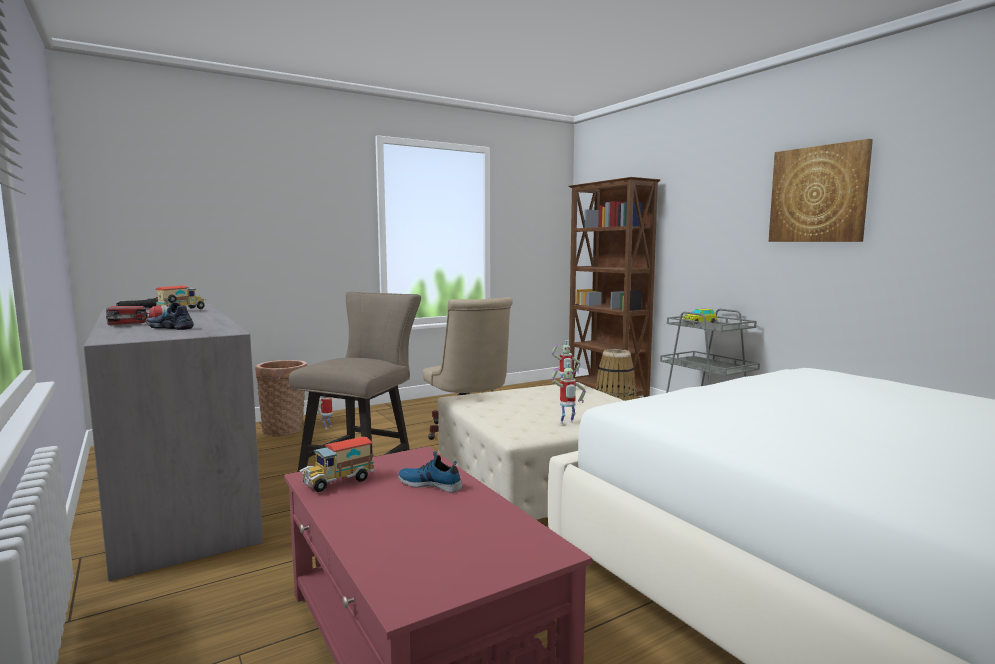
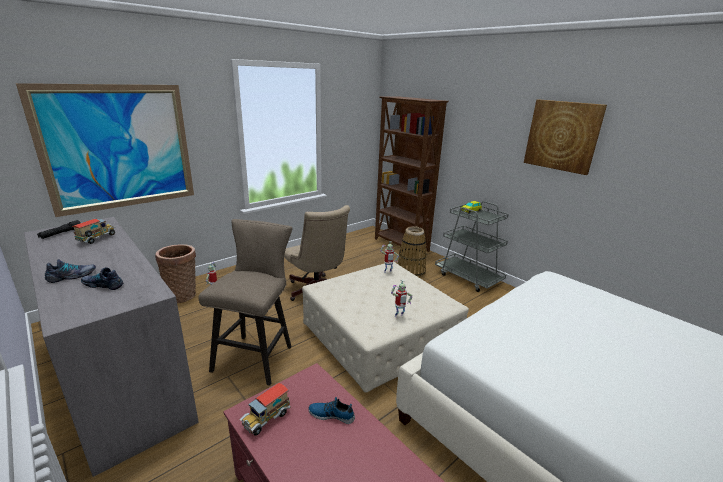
camera: 10 degrees left, 15 degrees up
(139, 324) = (72, 276): flashlight -> shoe
(231, 230) = (119, 148): none -> picture

